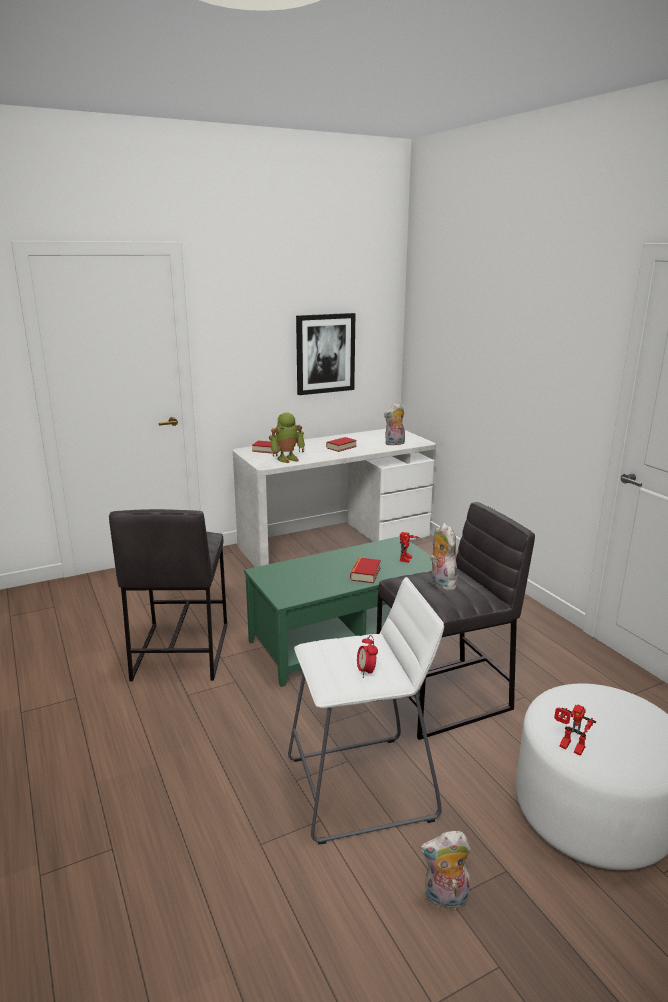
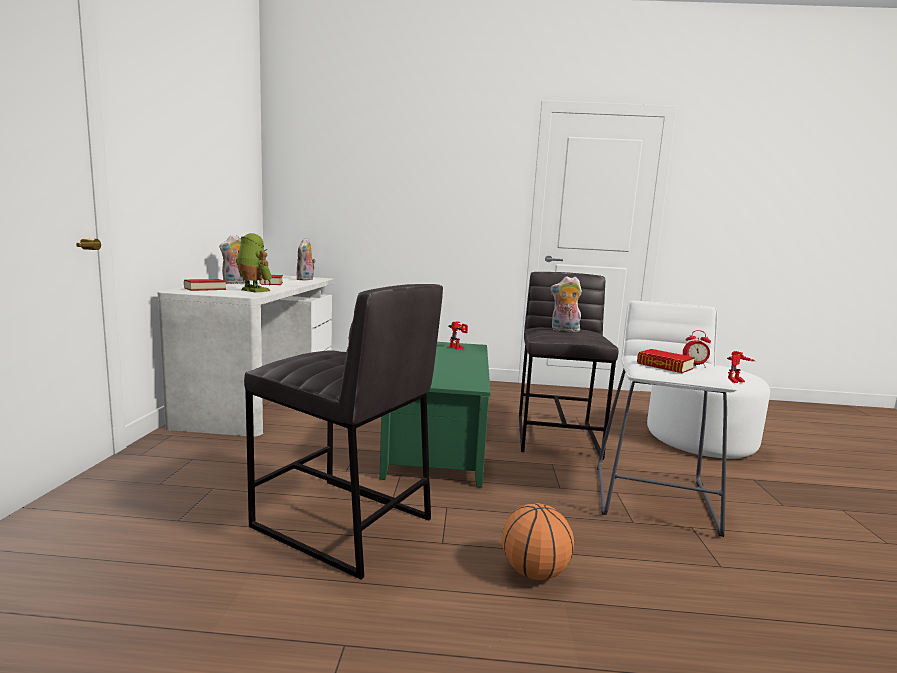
camera: 60 degrees left, 10 degrees down
(180, 742) = (534, 572): none -> basketball
(287, 458) = (252, 290): toy robot -> toy robot turned 60 degrees counterclockwise
(325, 353) = (219, 184): picture -> none
(365, 574) = (464, 359): book -> book (664, 366)
(445, 899) = (783, 506): plush toy -> plush toy (235, 283)

